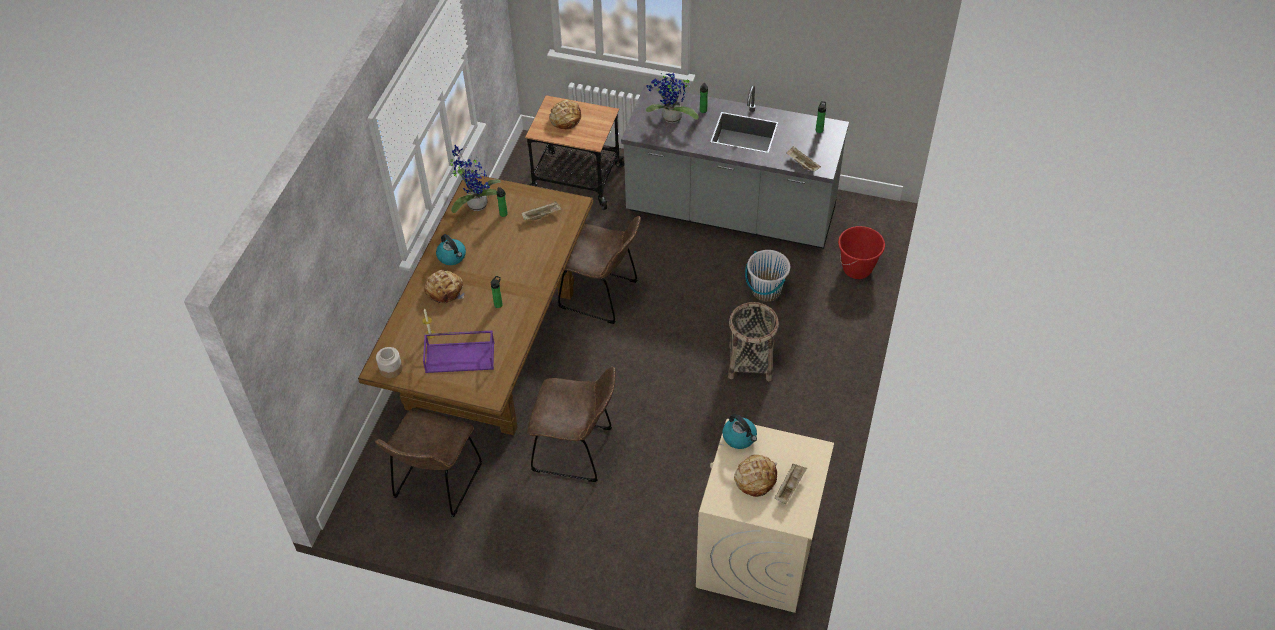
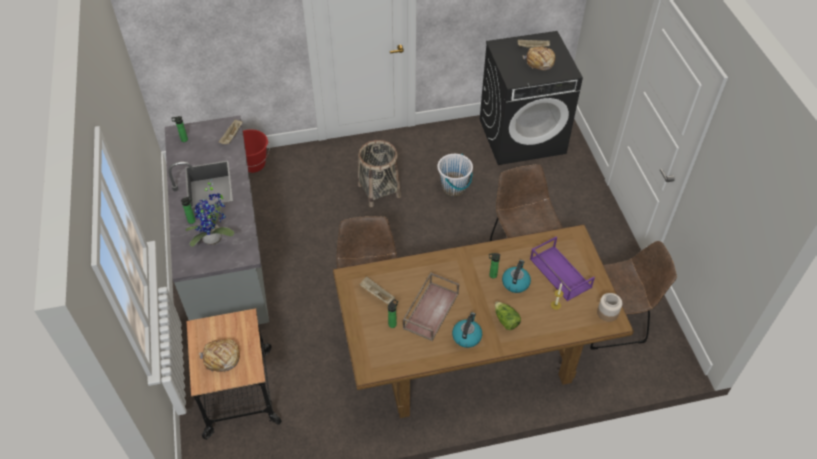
camera: 120 degrees left, 0 degrees up
(445, 290) = (505, 320): bread -> lettuce
(475, 204) = (393, 354): potted plant -> none
(497, 244) = (430, 310): none -> brown tray
(740, 437) = (516, 78): kettle -> kettle (515, 282)
(757, 555) = (522, 136): beige washing machine -> black washing machine
(766, 291) = (305, 206): white bucket -> white bucket (454, 188)

